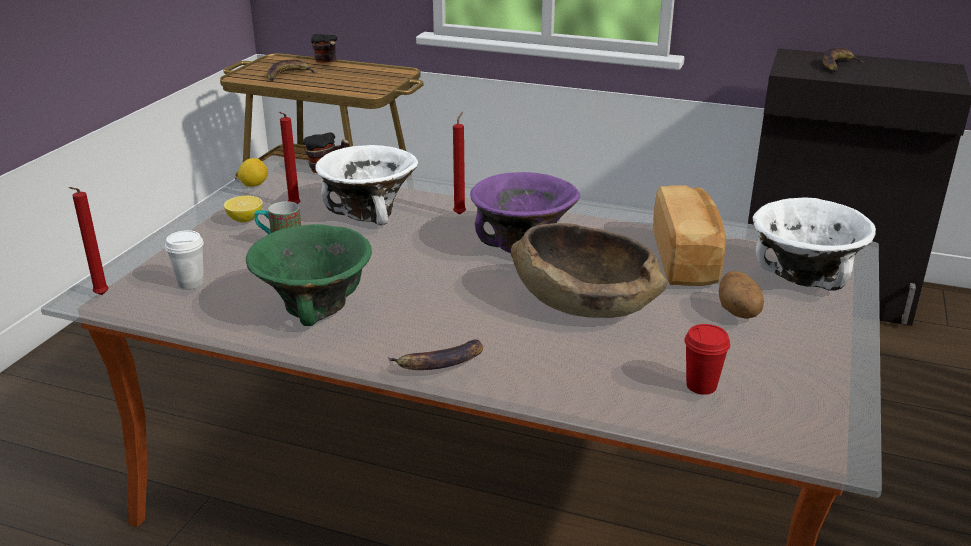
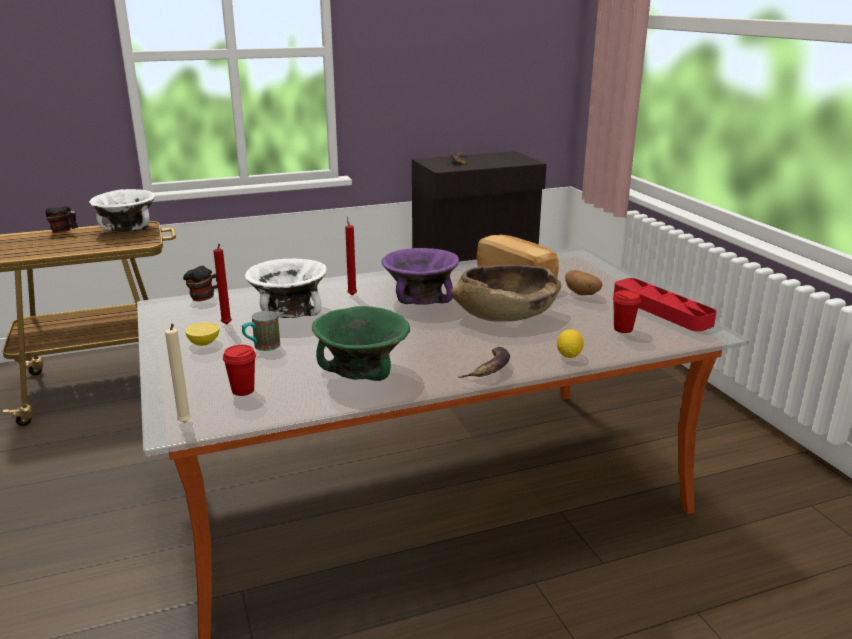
camera: 40 degrees left, 5 degrees down
(100, 296) = (185, 424): red candle -> beige candle
(191, 283) = (243, 390): white cup -> red cup
(254, 185) = (165, 322): lemon -> lemon (569, 355)
(288, 75) = (43, 247): banana -> none
(804, 276) = (580, 269): white bowl -> white bowl (128, 229)
(816, 381) = (661, 310): none -> red tray

